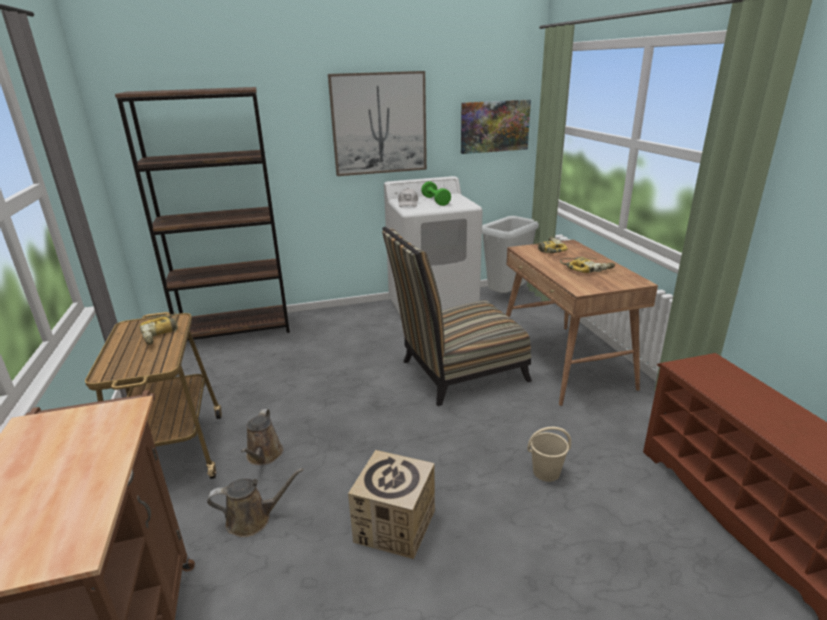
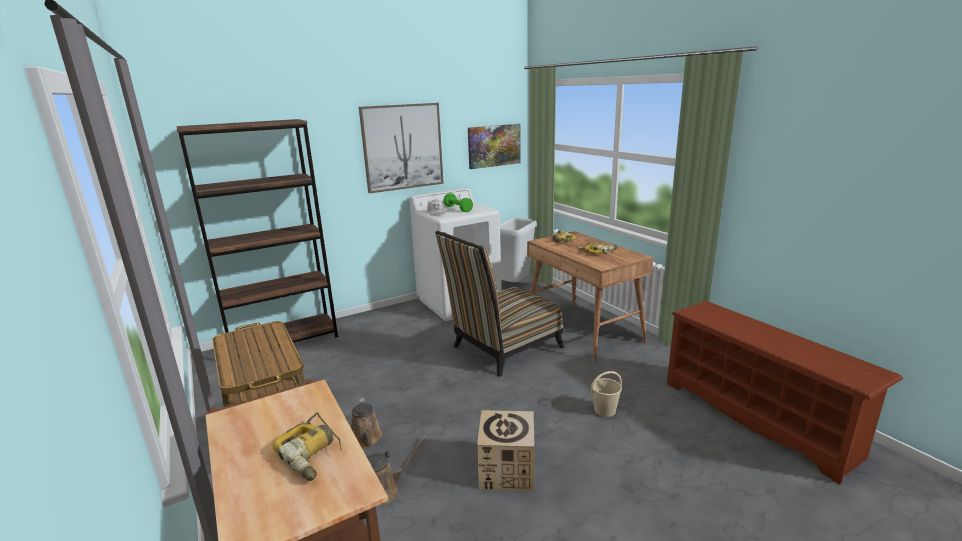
camera: 15 degrees left, 5 degrees down
(162, 334) = (266, 340): power drill -> power drill (313, 453)

